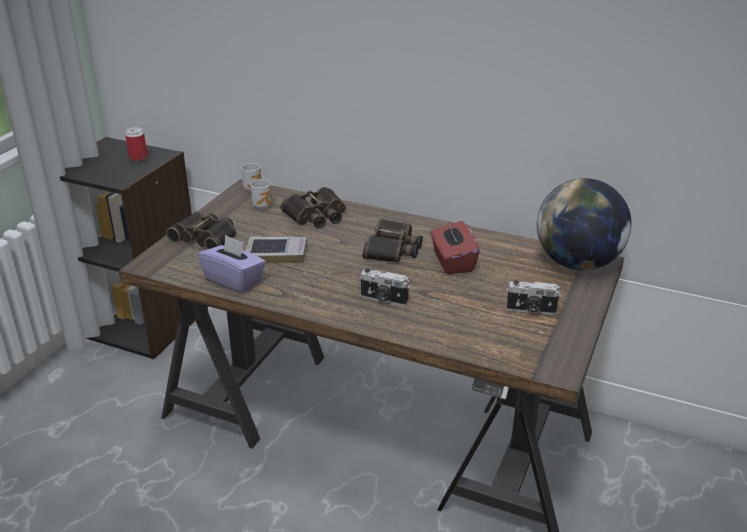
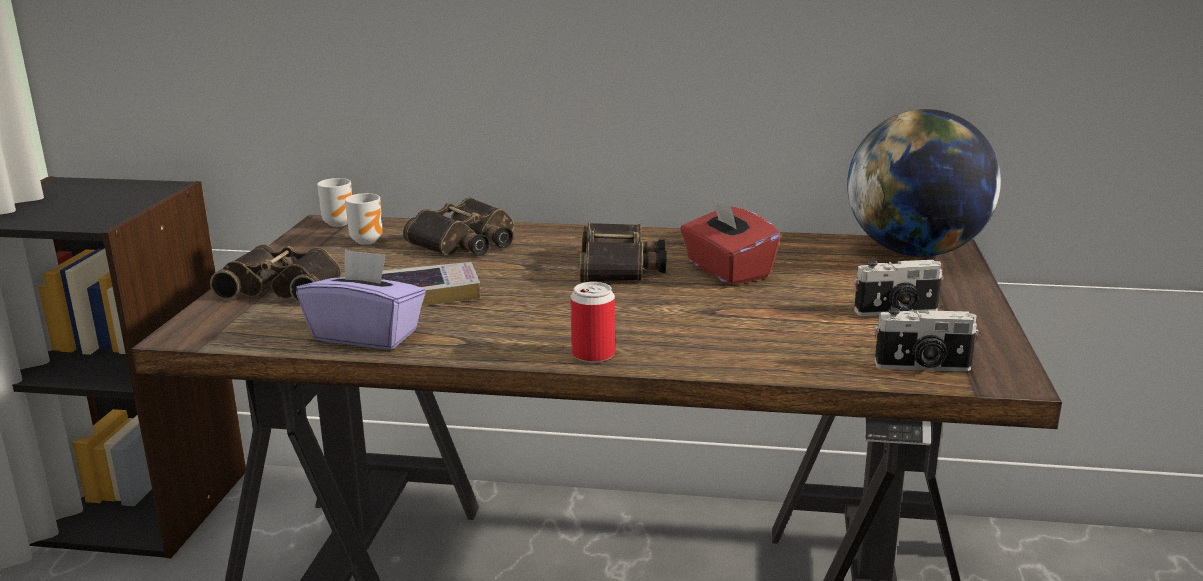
camera: 15 degrees left, 10 degrees down
(138, 158) = (121, 194): can -> can (593, 354)
(383, 299) = (650, 328): camera -> camera (923, 367)

